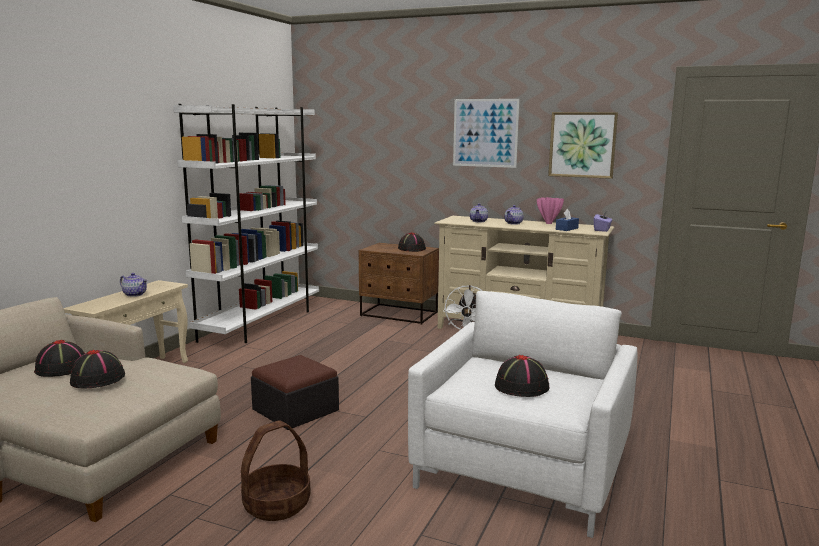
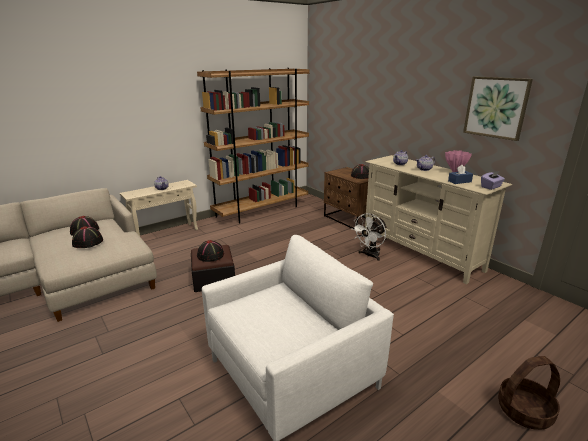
camera: 30 degrees right, 10 degrees up
(261, 323) = (262, 210): white bookcase -> brown bookcase
(276, 505) = (135, 343): basket -> basket (524, 411)
(485, 133) = (421, 91): picture -> none
(522, 386) = (269, 322): black hat -> black hat (210, 255)

